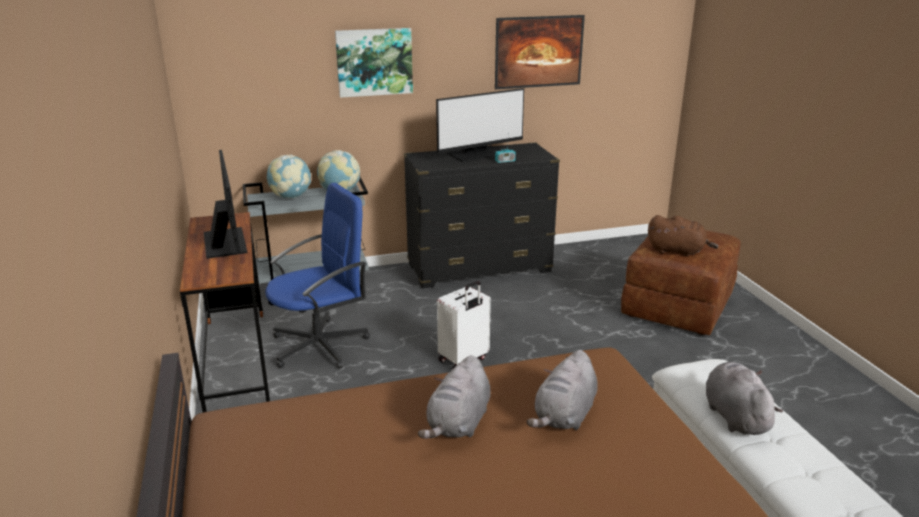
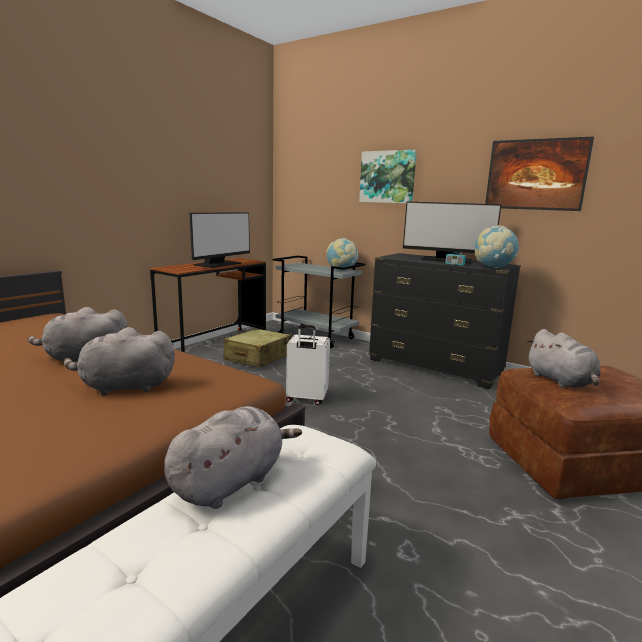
camera: 50 degrees right, 10 degrees down
(290, 197) = (312, 266): globe -> globe (493, 267)
(321, 345) = (257, 358): blue office chair -> beige suitcase
(678, 251) = (561, 381): brown plush toy -> grey plush toy

